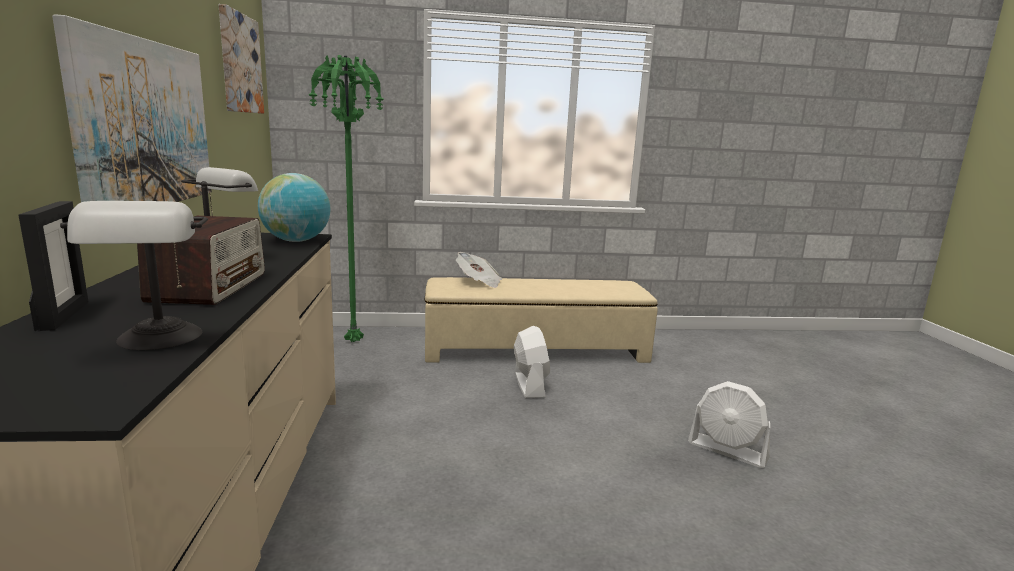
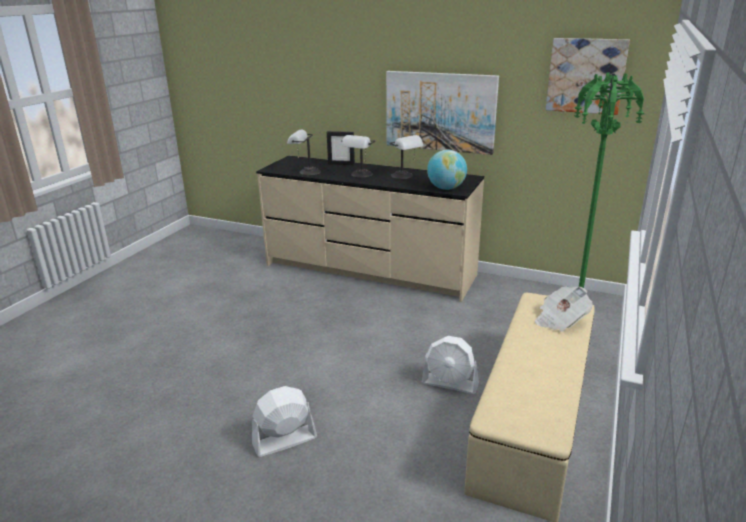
camera: 120 degrees right, 10 degrees up
(210, 286) = (360, 175): radio -> table lamp

